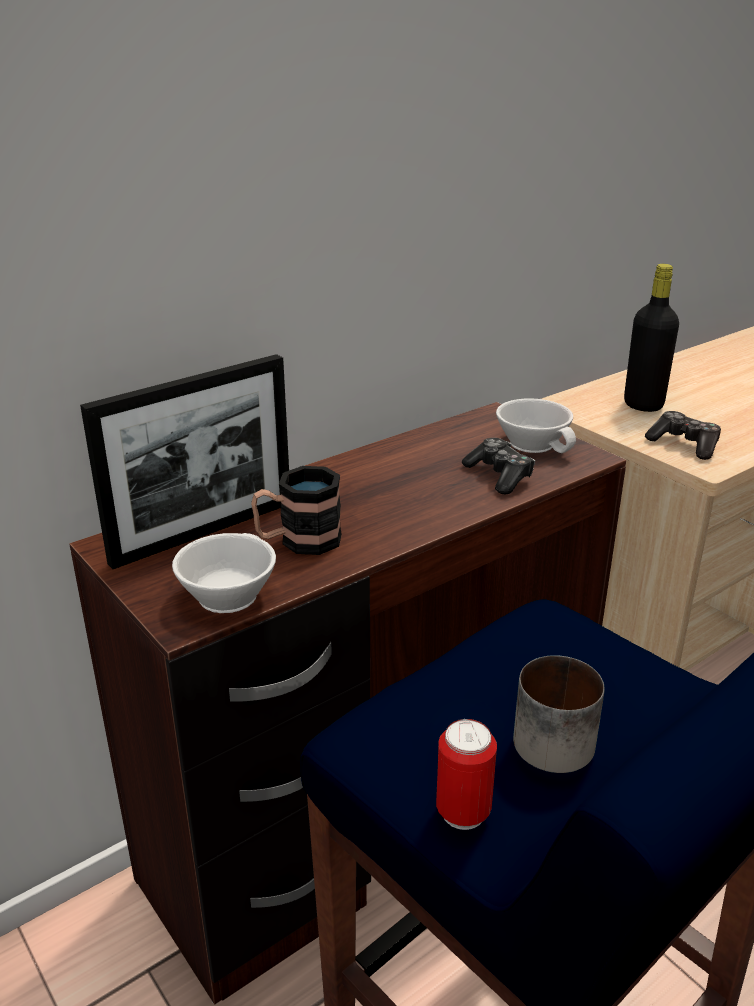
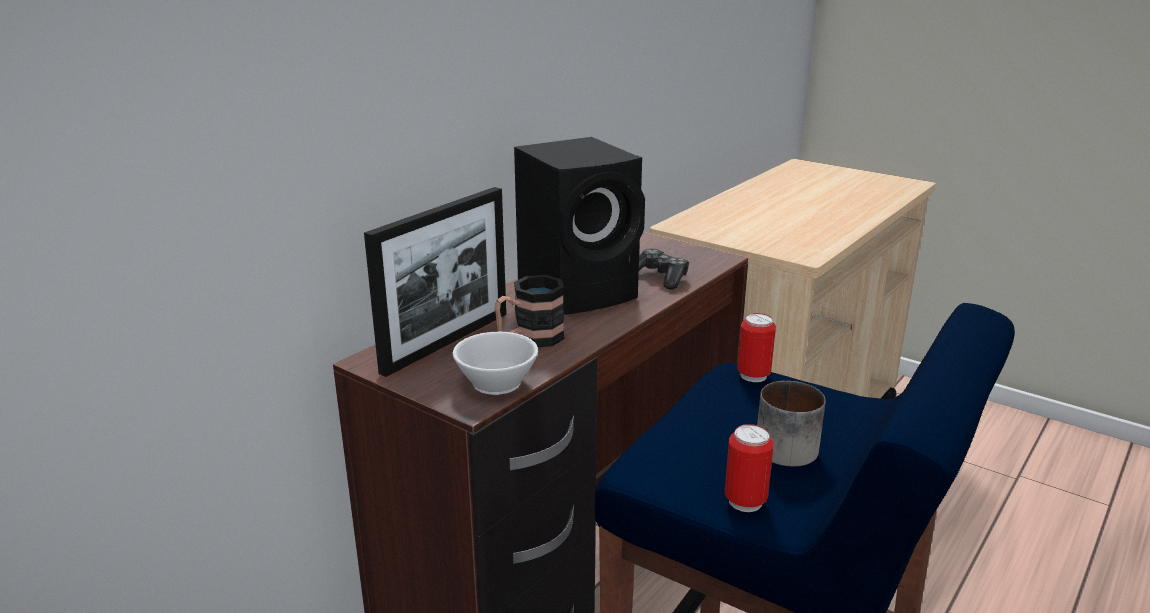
camera: 15 degrees left, 5 degrees down
(395, 482) = (581, 290): none -> black speaker
(535, 443) = (674, 253): white cup -> none
(566, 626) = (753, 376): none -> can
(643, 404) = (737, 220): black bottle -> none
(684, 444) = (782, 244): game controller -> none

